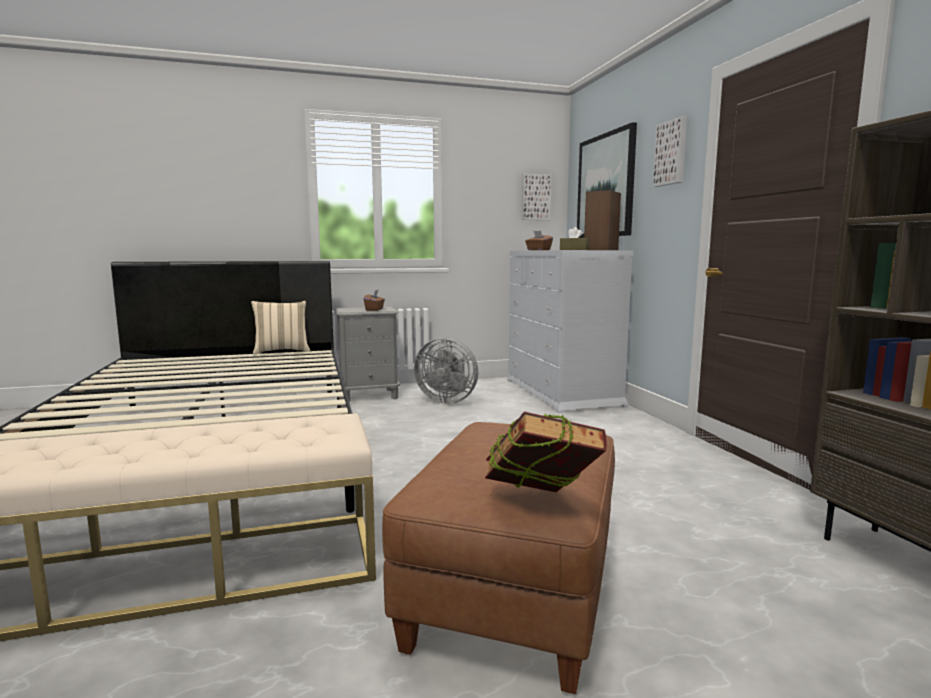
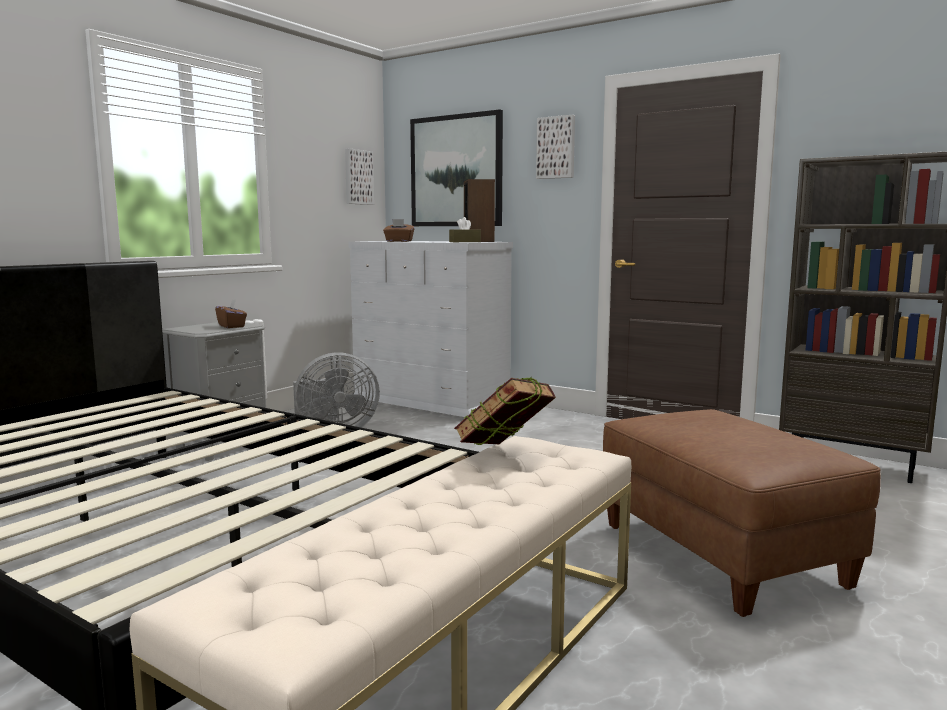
camera: 40 degrees left, 0 degrees up
(282, 351) = (101, 402): beige pillow -> none
(540, 507) = (835, 454): book -> book (504, 453)

